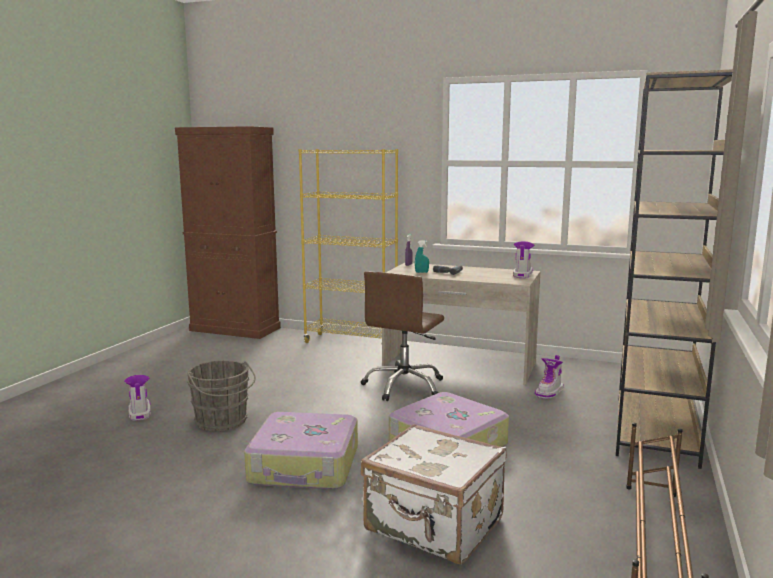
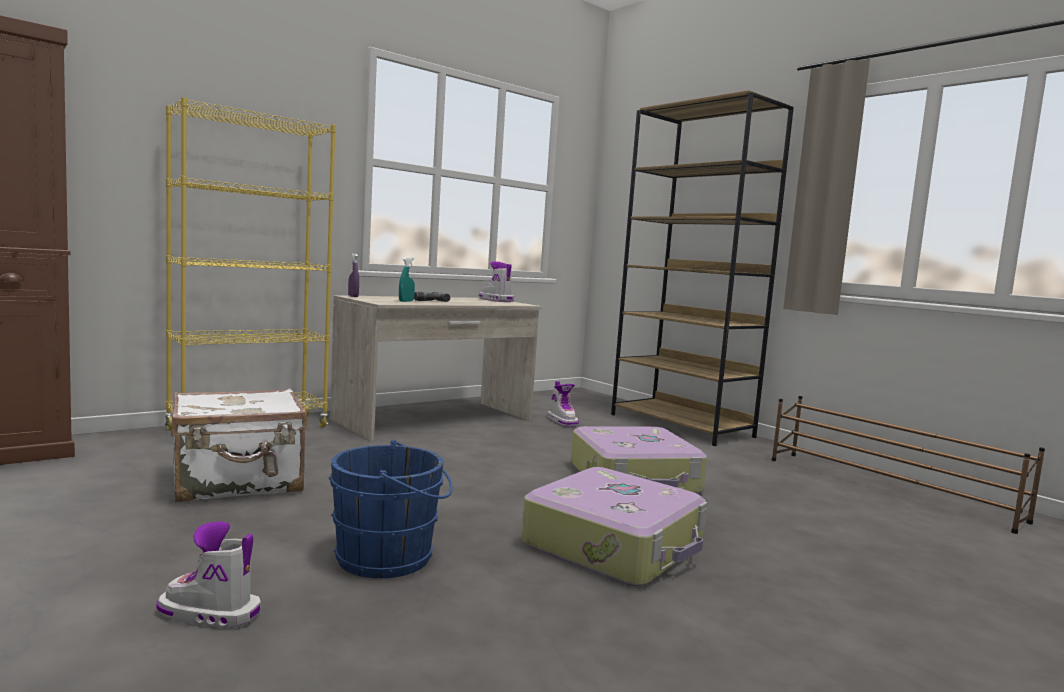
camera: 60 degrees left, 5 degrees down
(222, 422) = (391, 557): grey bucket -> blue bucket
(404, 386) = (453, 450): brown office chair -> none
(434, 526) = (807, 531): white suitcase -> white suitcase (238, 483)

